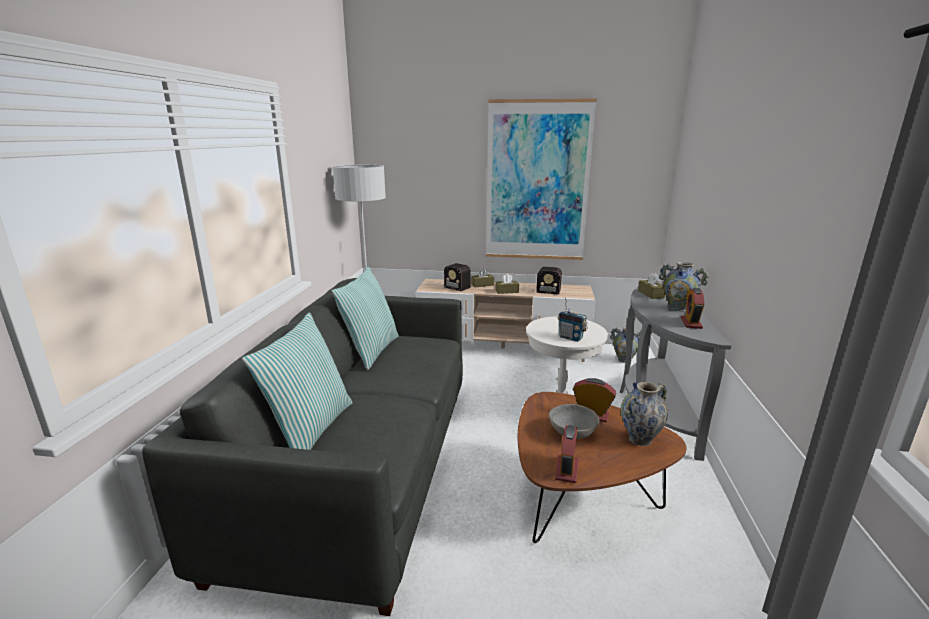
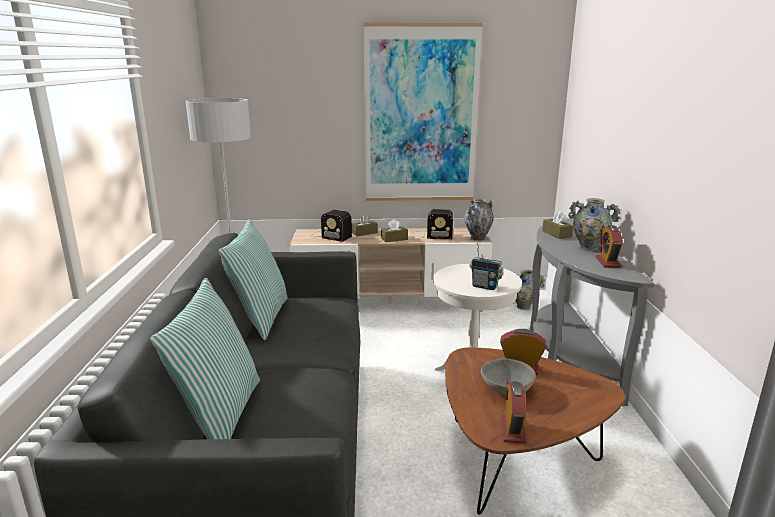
camera: 10 degrees left, 0 degrees up
(639, 439) = (576, 390): vase -> vase (477, 238)

